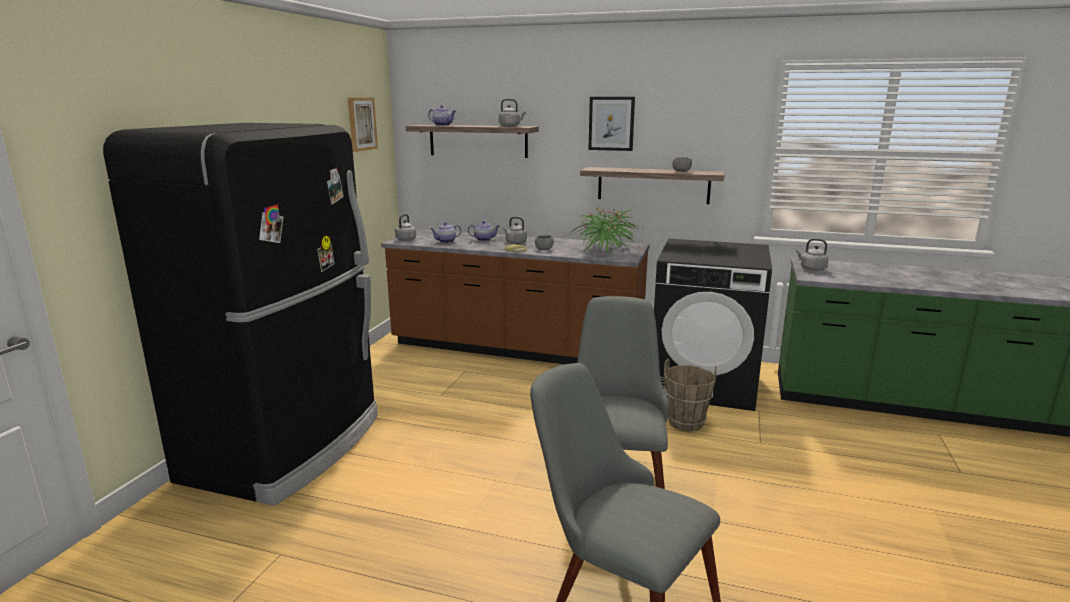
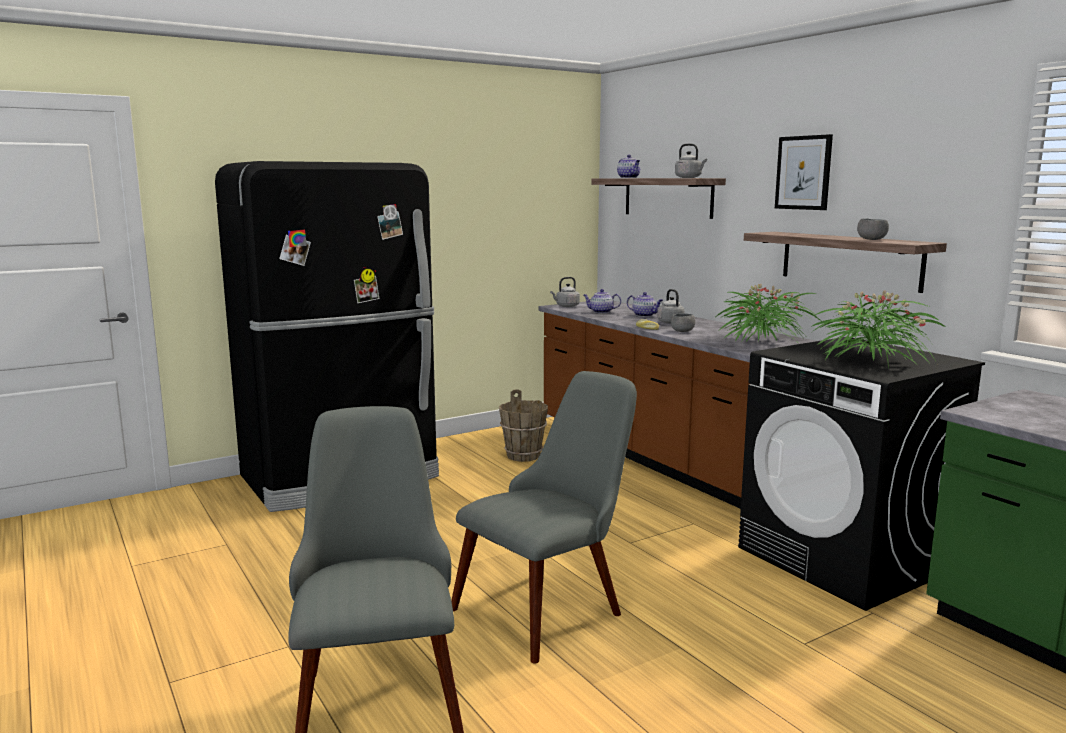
camera: 40 degrees right, 5 degrees down
(361, 124) = (543, 175): picture -> none
(685, 423) = (737, 587): brown bucket -> brown bucket (523, 456)
(725, 254) = (871, 360): none -> potted plant
(811, 269) = (1012, 404): grey kettle -> none

